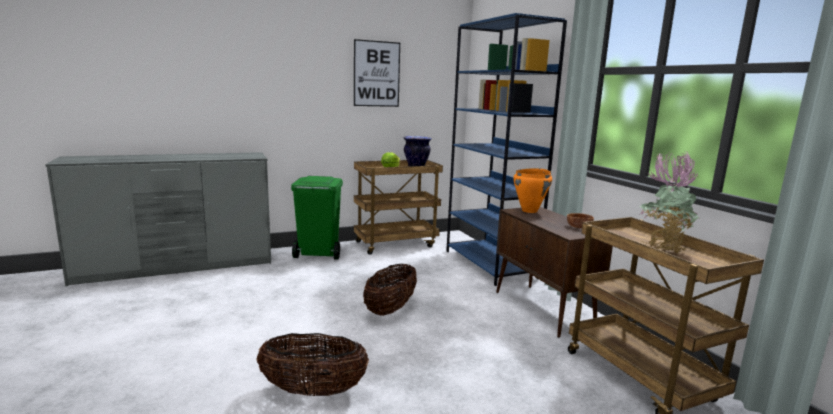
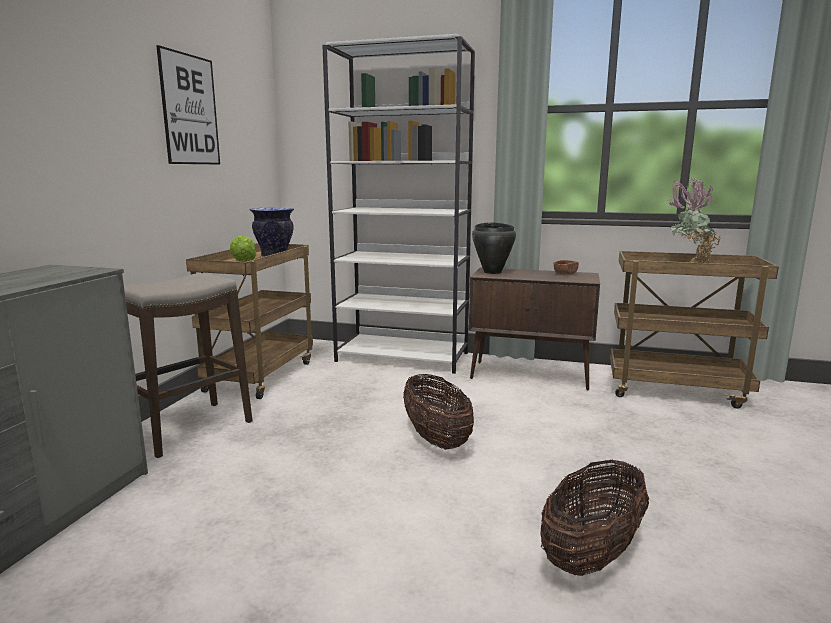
camera: 50 degrees left, 0 degrees up
(318, 254) = (190, 429): green trash can -> stool
(490, 264) = (403, 357): blue bookcase -> white bookcase
(530, 211) = (492, 272): orange cooking pot -> black cooking pot

